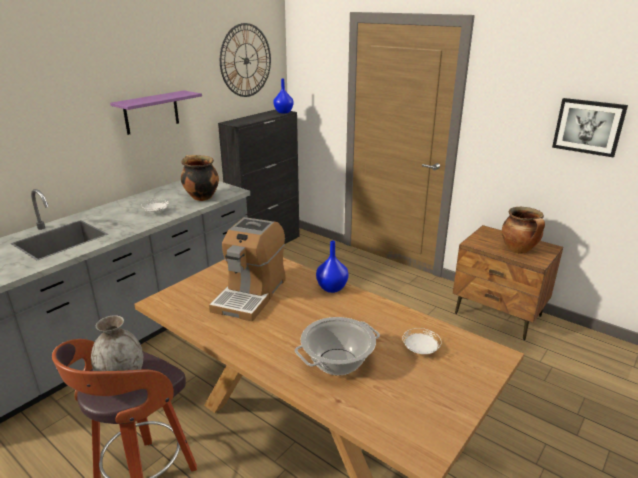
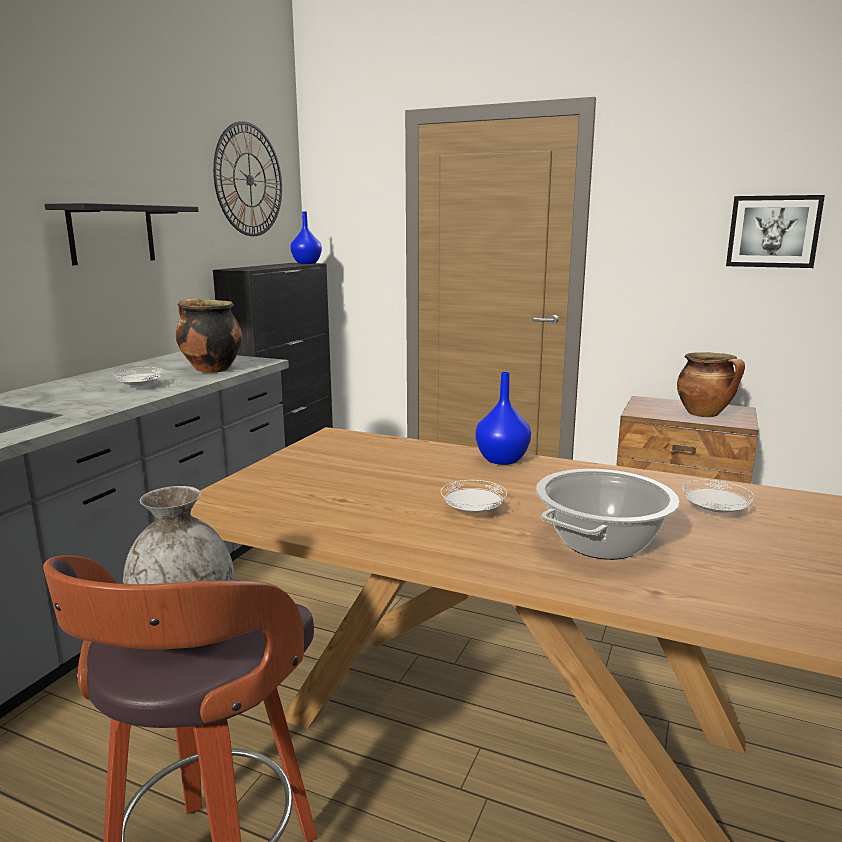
camera: 15 degrees left, 10 degrees down
(151, 112) = (112, 234): purple shelf -> black shelf
(250, 294) = (371, 479): coffee machine -> none
(287, 328) = (473, 512): none -> white plate

